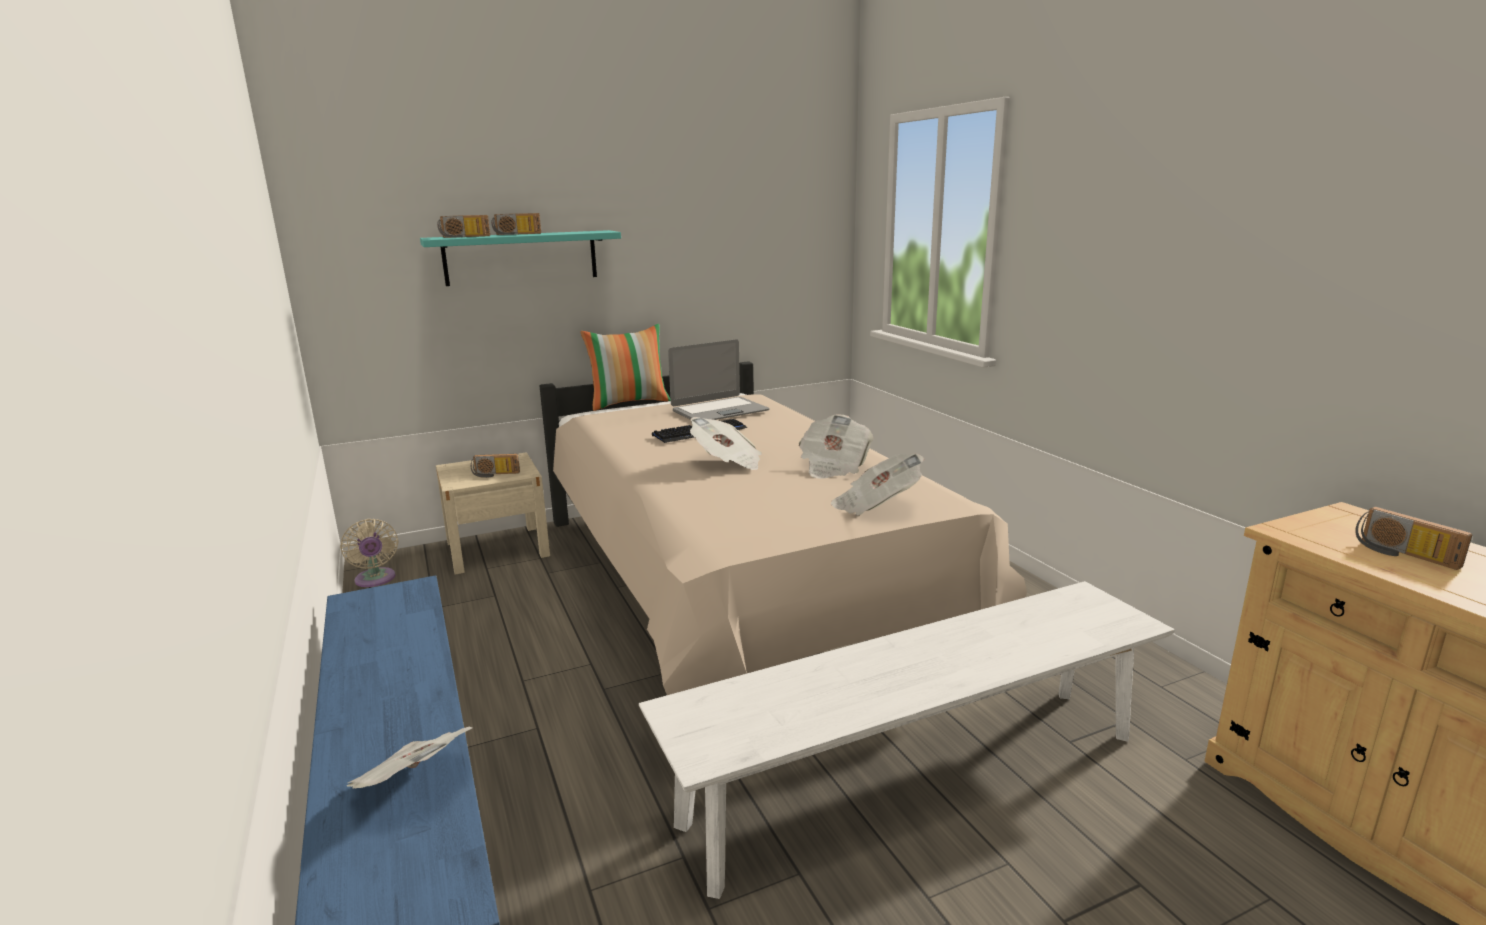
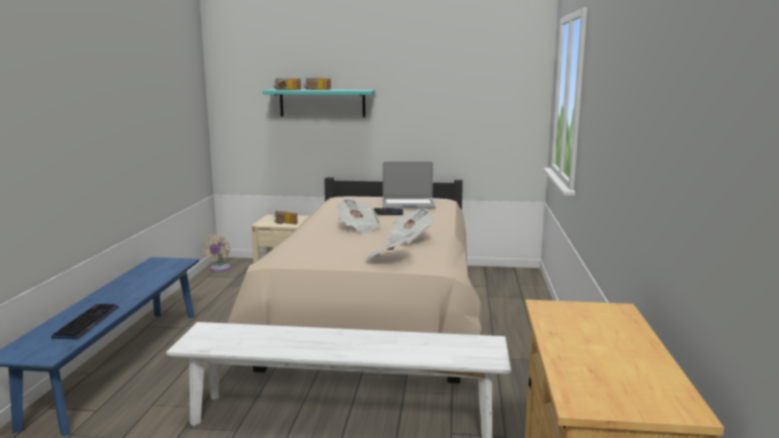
camera: 30 degrees right, 5 degrees down
(415, 783) = (87, 322): newspaper -> keyboard
(629, 403) = (375, 195): pillow -> none
(1402, 554) = (585, 330): radio -> none

